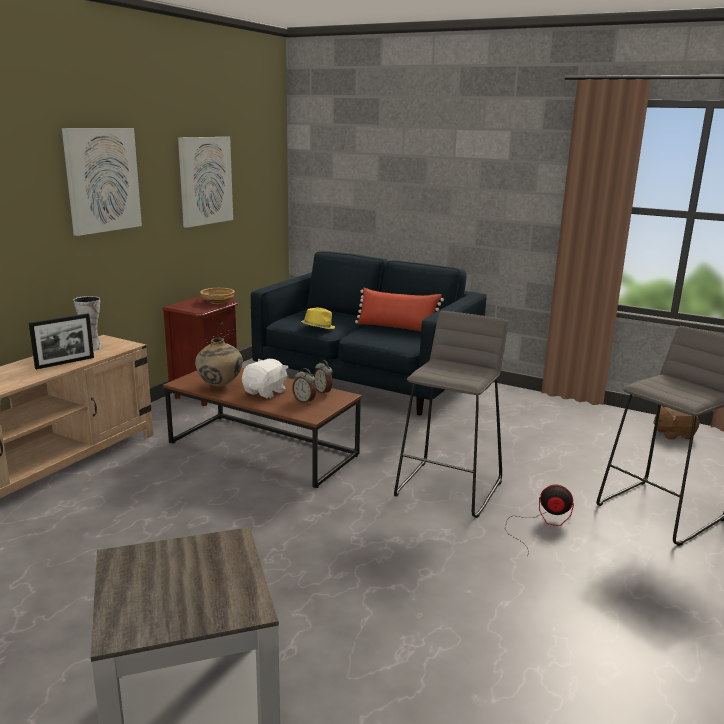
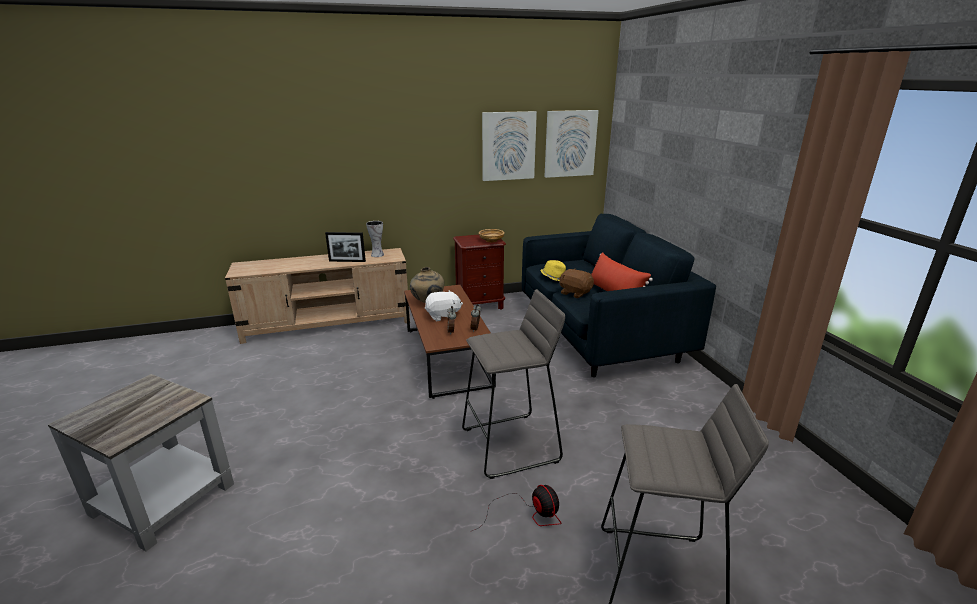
camera: 45 degrees right, 5 degrees up
(102, 180) = (408, 143): picture -> picture (570, 143)
(673, 434) = (836, 514): brown plush toy -> brown plush toy (575, 293)

